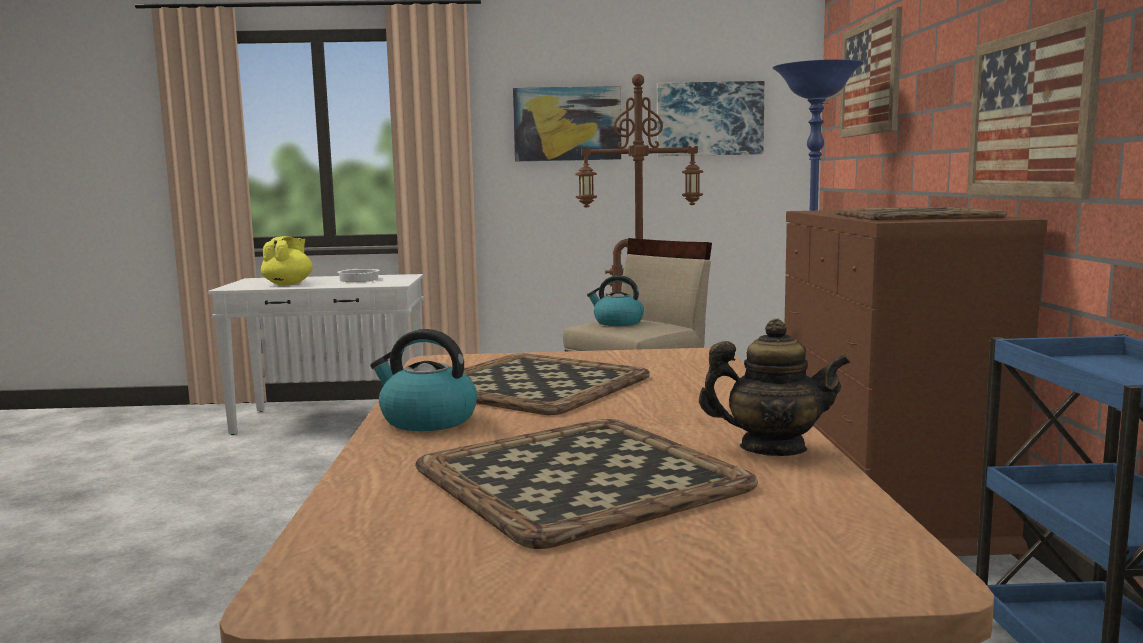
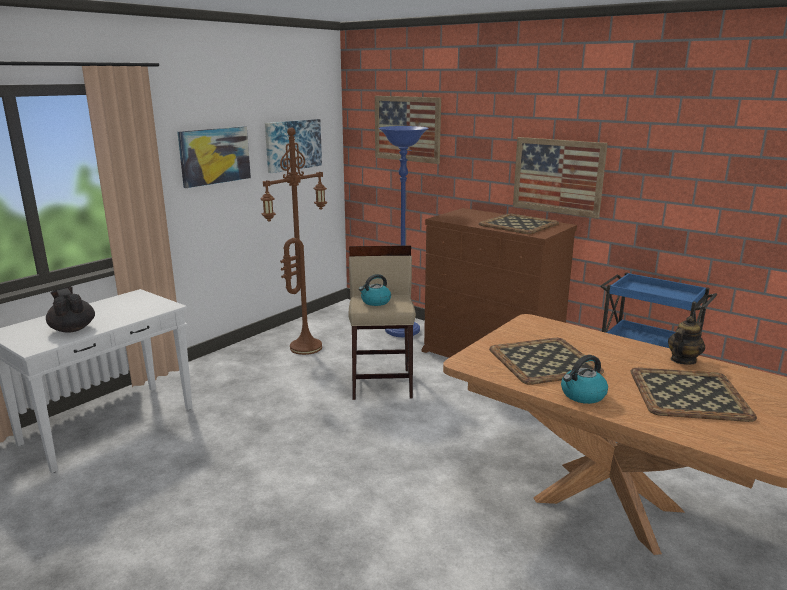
camera: 50 degrees left, 10 degrees up
(288, 284) = (72, 329): yellow teapot -> black teapot
(359, 280) = (117, 308): cooking pot -> none

